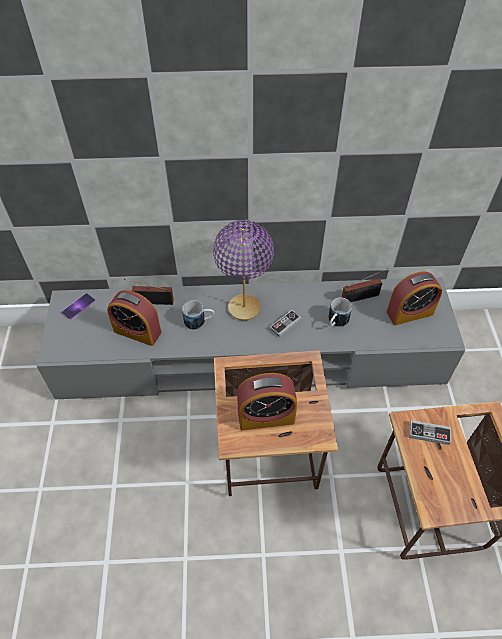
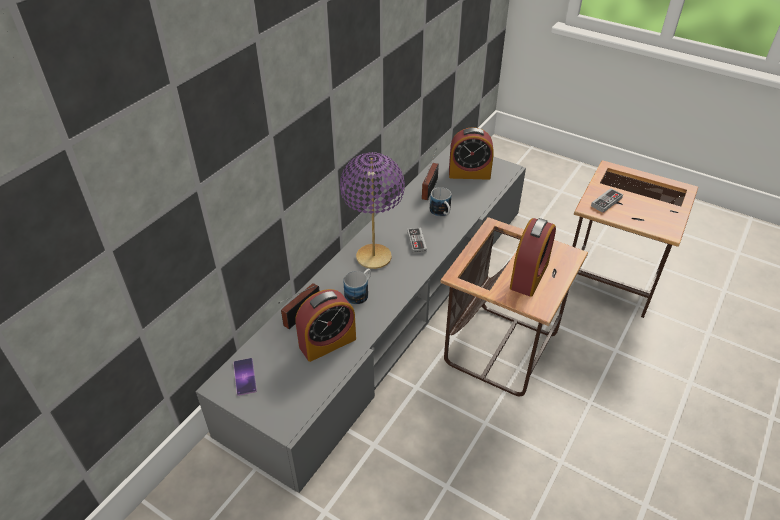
camera: 55 degrees left, 10 degrees down
(409, 313) = (469, 173): alarm clock -> alarm clock turned 75 degrees clockwise

